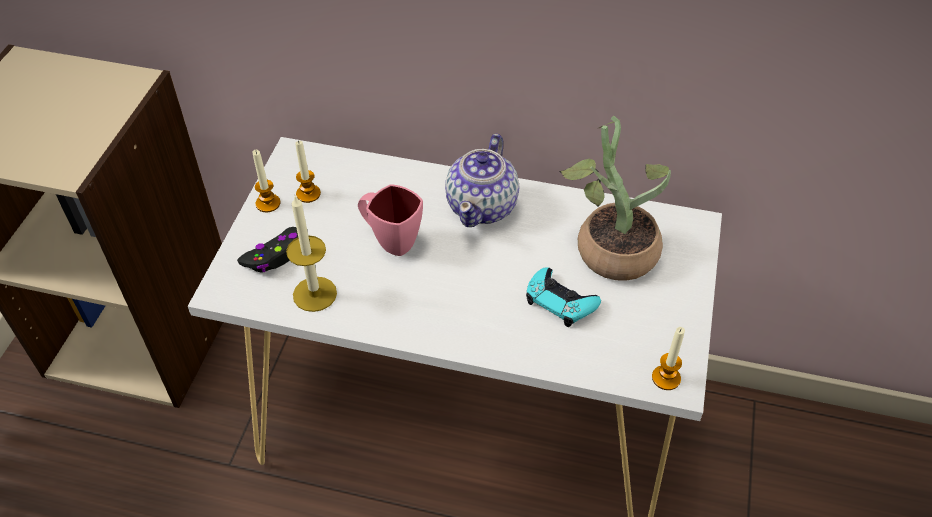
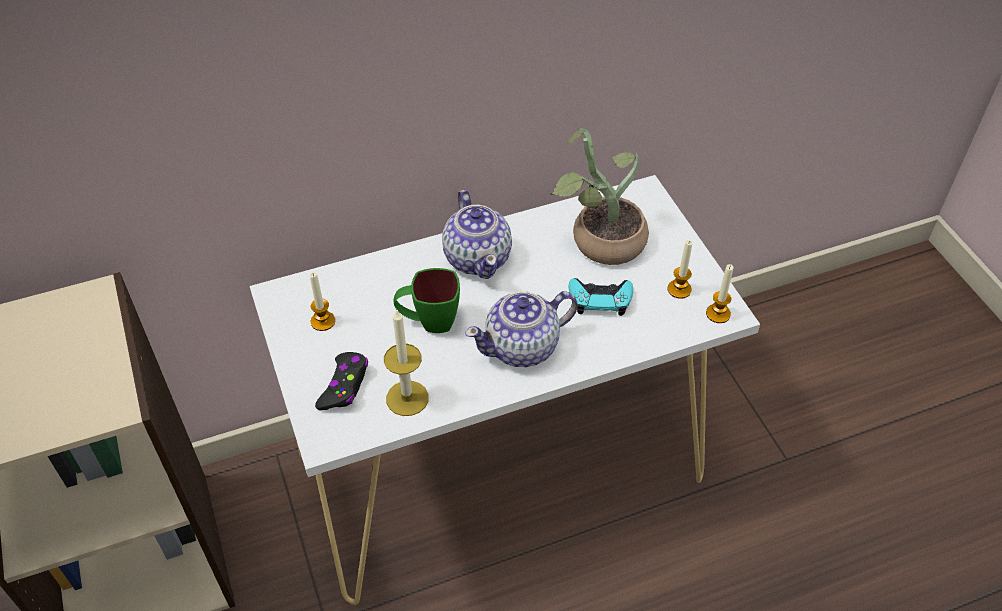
camera: 35 degrees left, 0 degrees up
(268, 203) = (294, 347): candle -> candle (679, 289)
(390, 240) = (428, 322): pink mug -> green mug
(450, 305) = (523, 347): none -> teapot

